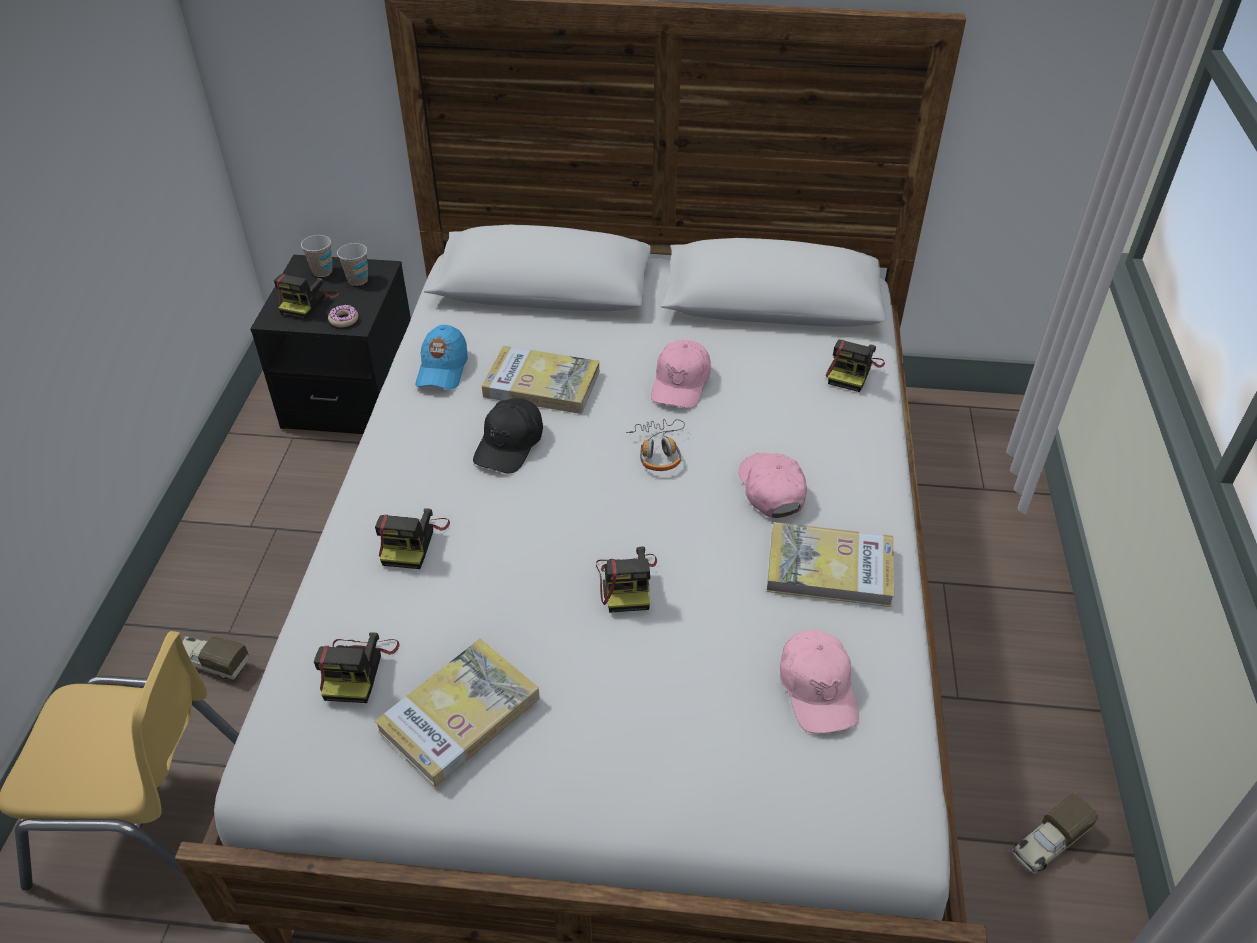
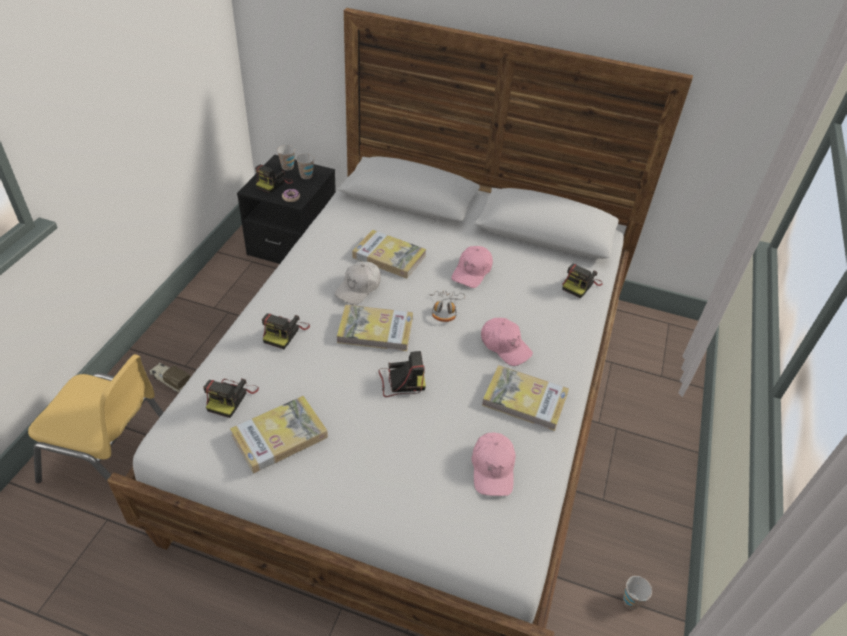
camera: 10 degrees right, 0 degrees up
(442, 369) = (334, 237): blue cap -> none
(510, 444) = (359, 288): black cap -> white cap
(559, 507) = (375, 330): none -> book
(627, 582) = (400, 382): camera -> camera turned 105 degrees counterclockwise
(771, 490) = (505, 346): pink cap -> pink cap turned 135 degrees clockwise
(1047, 844) = (631, 601): toy truck -> cup

